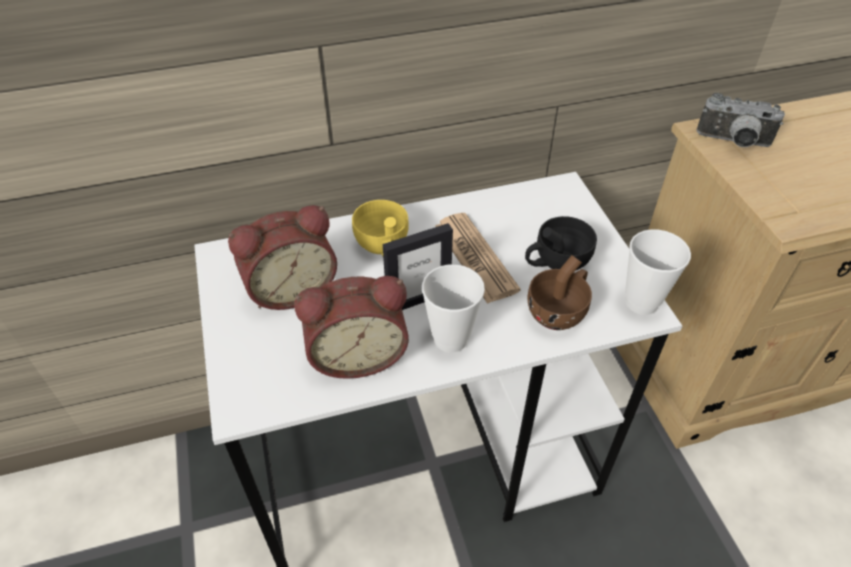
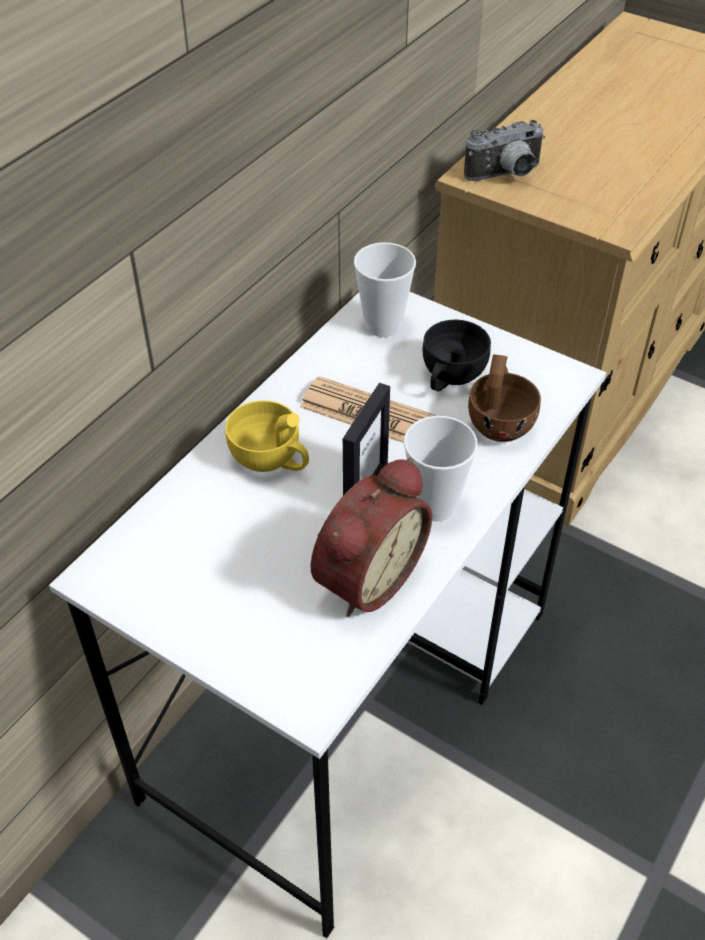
camera: 40 degrees left, 0 degrees up
(290, 288) = (222, 559): alarm clock -> none
(641, 302) = (556, 371): cup -> cup (383, 325)

